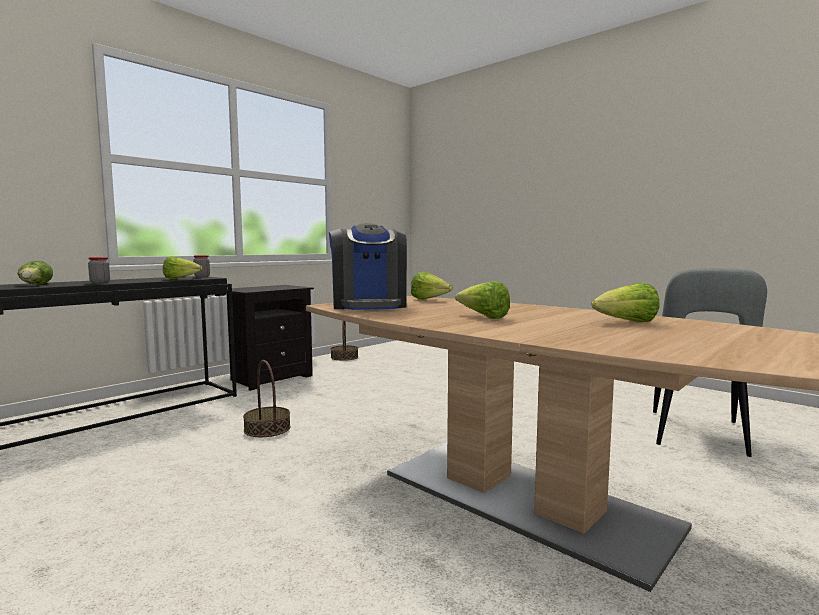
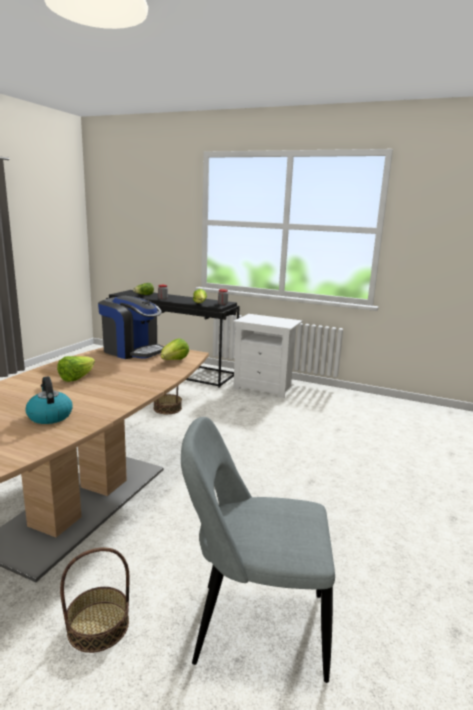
camera: 70 degrees right, 10 degrees up
(270, 378) = (265, 387): black nightstand -> white nightstand
(344, 357) = (352, 398): basket -> basket (98, 625)
(369, 305) = (132, 351): coffee machine -> coffee machine turned 120 degrees counterclockwise
(627, 322) = (49, 416): lettuce -> kettle

